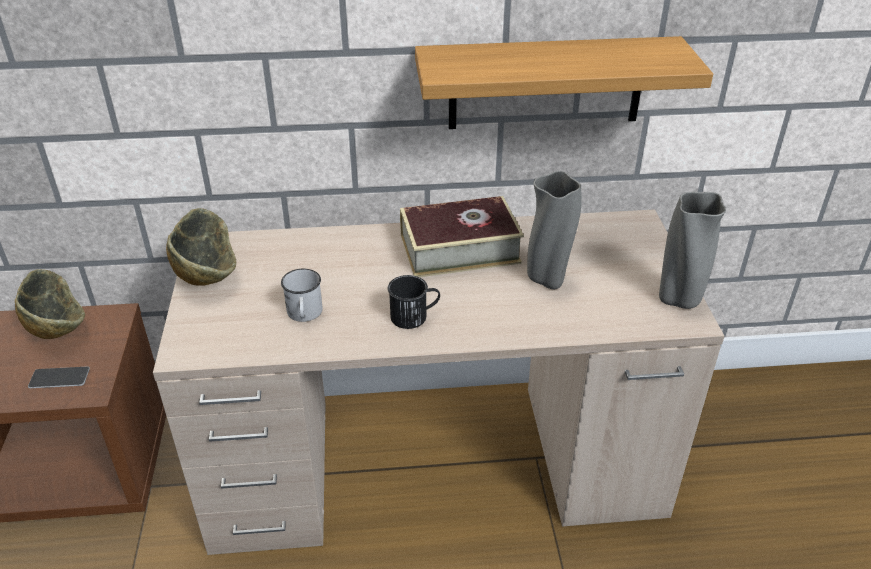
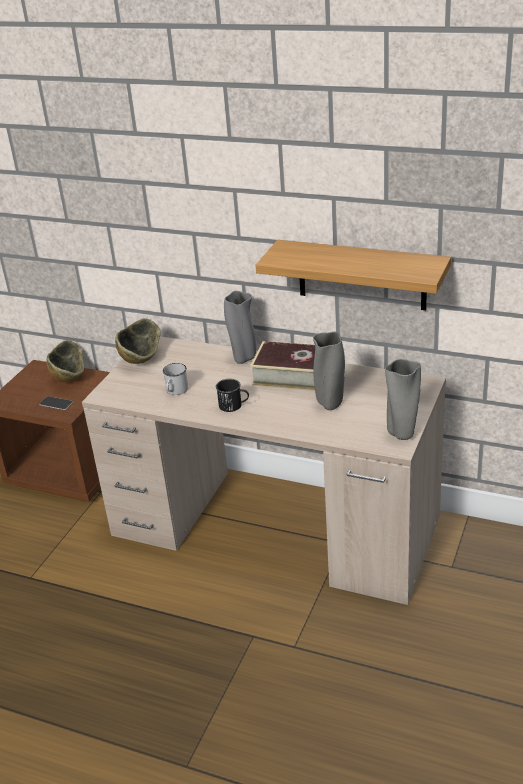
camera: 30 degrees right, 5 degrees down
(369, 240) = (243, 359): none -> grey vase

